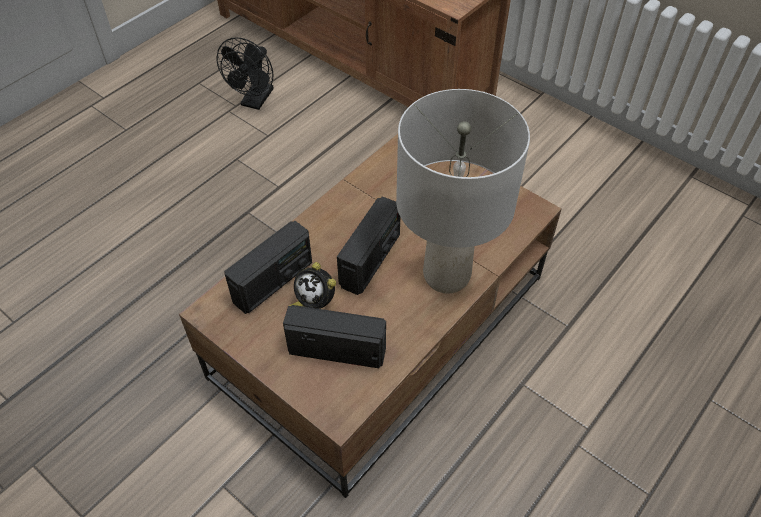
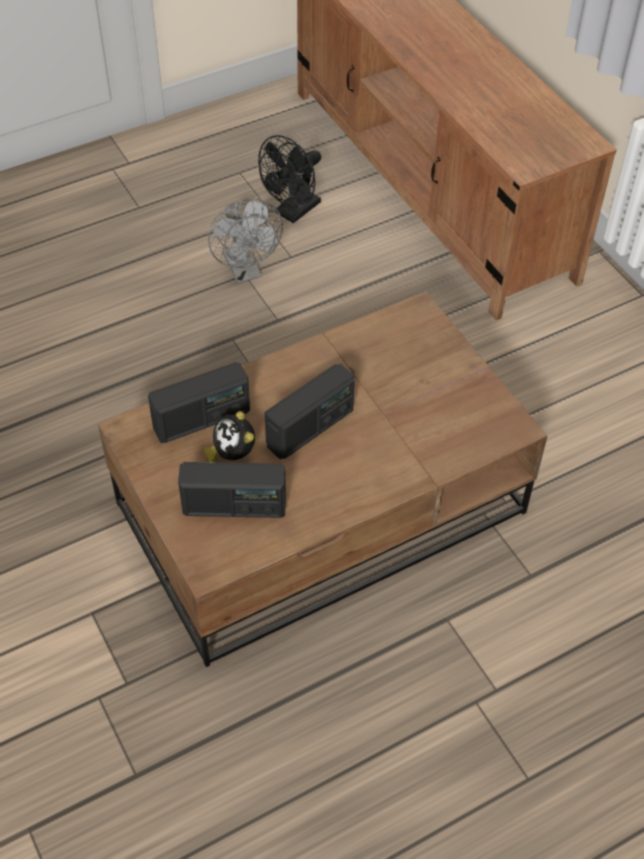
camera: 20 degrees right, 0 degrees up
(236, 156) = (245, 272): none -> grey fan
(337, 349) = (234, 507): radio -> radio turned 150 degrees clockwise
(445, 276) = (381, 469): grey table lamp -> none

